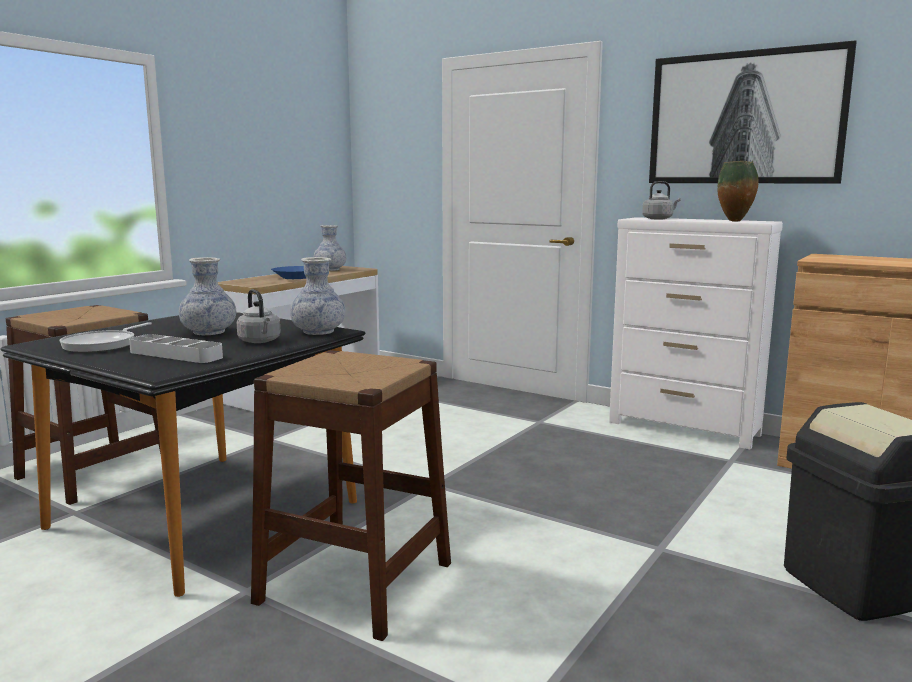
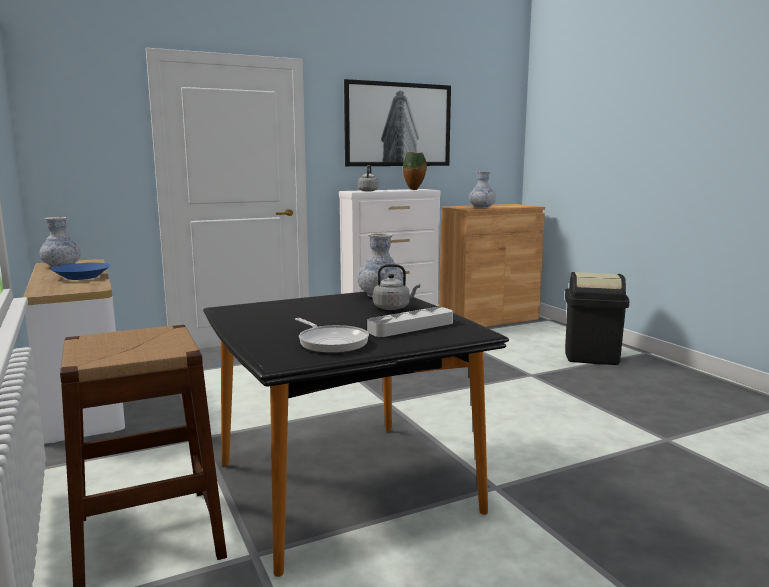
camera: 60 degrees left, 0 degrees up
(209, 332) = (329, 315): vase -> vase (482, 207)
(356, 582) = (511, 451): brown stool -> none

